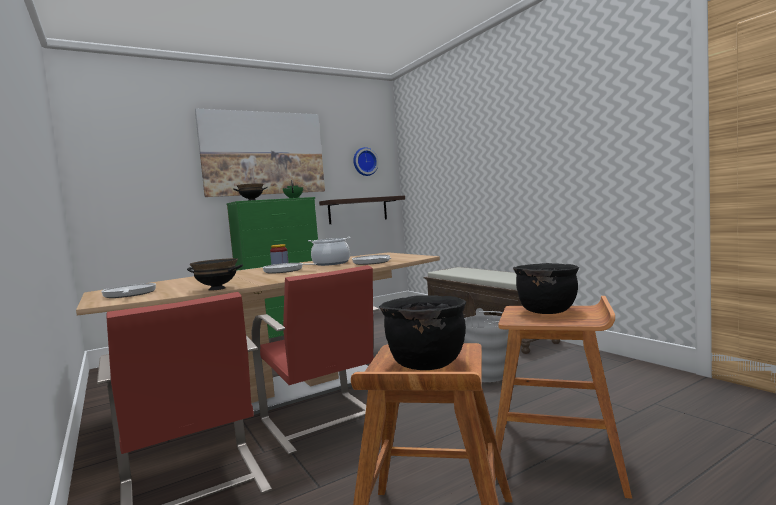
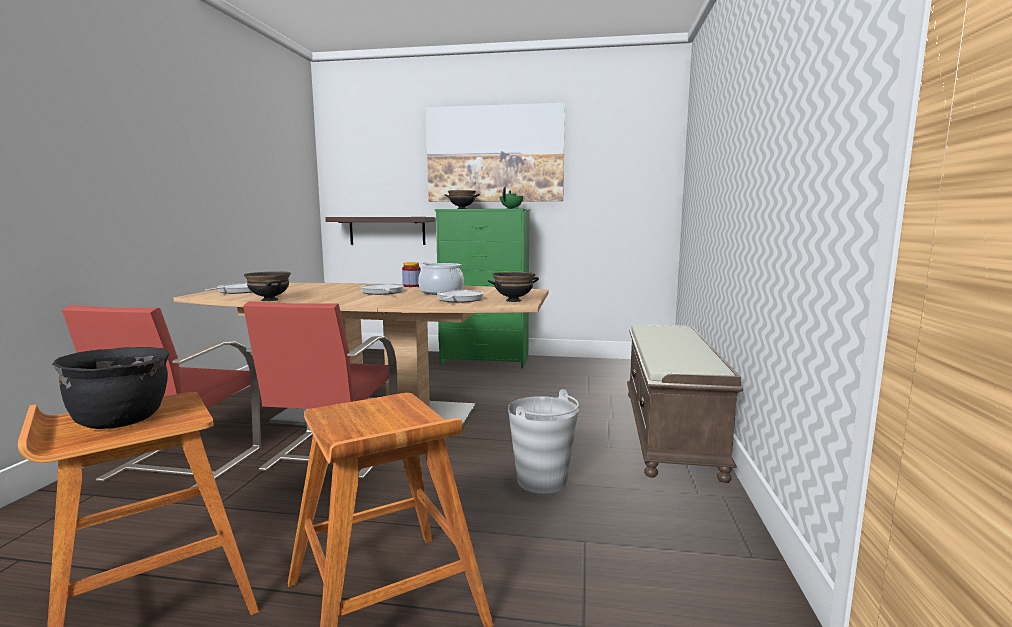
camera: 40 degrees right, 5 degrees up
(358, 210) = (609, 227): shelf -> shelf (387, 230)
(364, 162) = (628, 163): wall clock -> none
(407, 257) = (513, 300): none -> black bowl
(547, 311) = (394, 414): black cooking pot -> none

